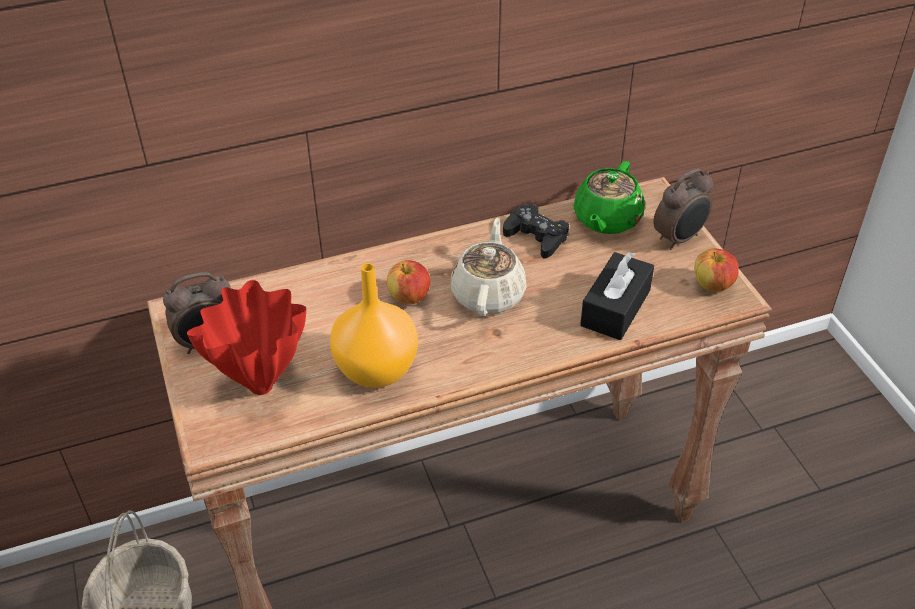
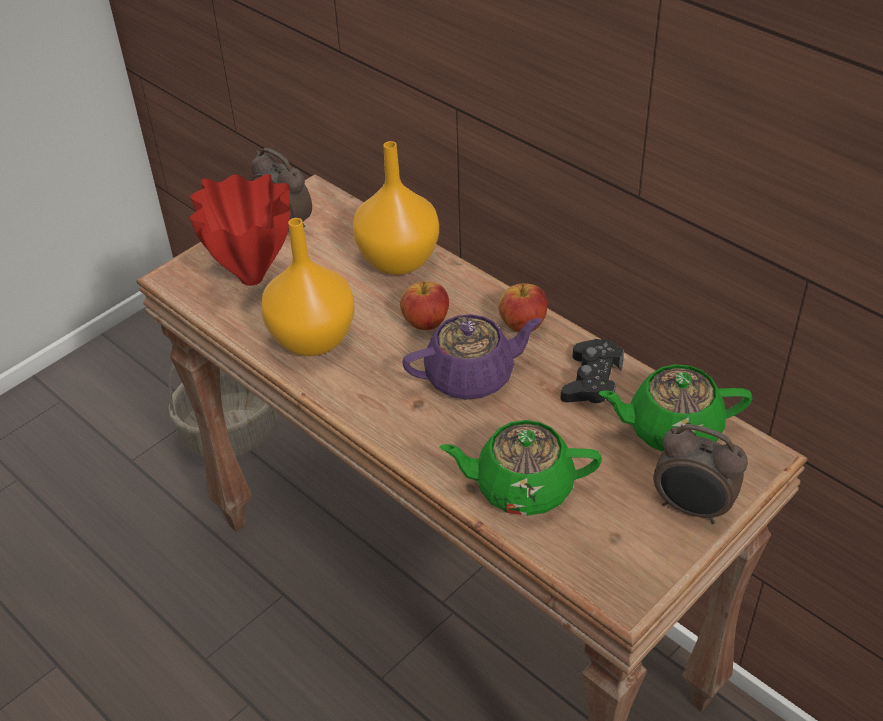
camera: 65 degrees right, 0 degrees up
(320, 288) = (396, 261): none -> orange vase
(488, 293) = (471, 376): beige teapot -> purple teapot
(615, 308) = (521, 487): black tissue box -> green teapot
(712, 285) = (629, 567): apple -> apple (523, 325)

